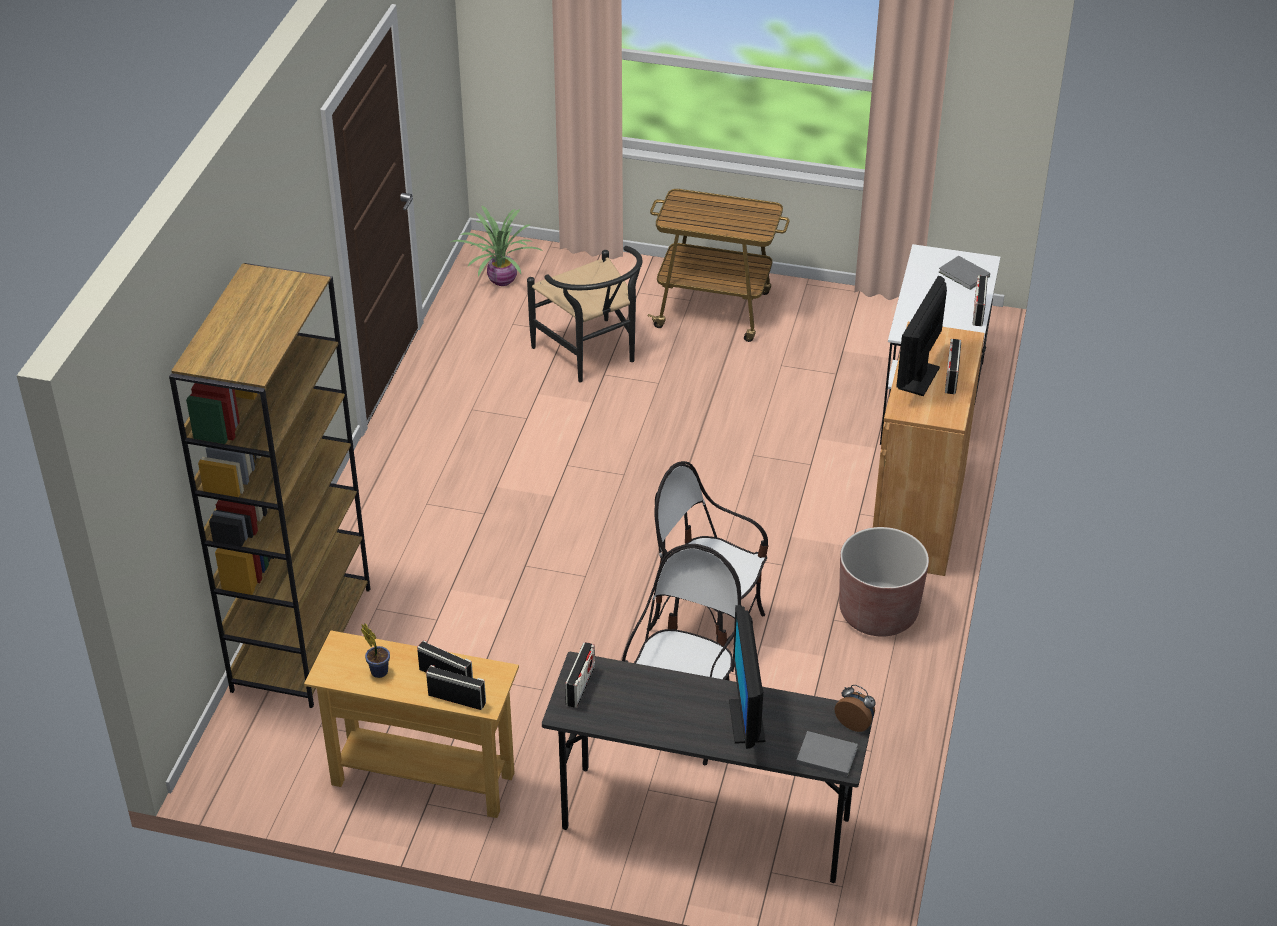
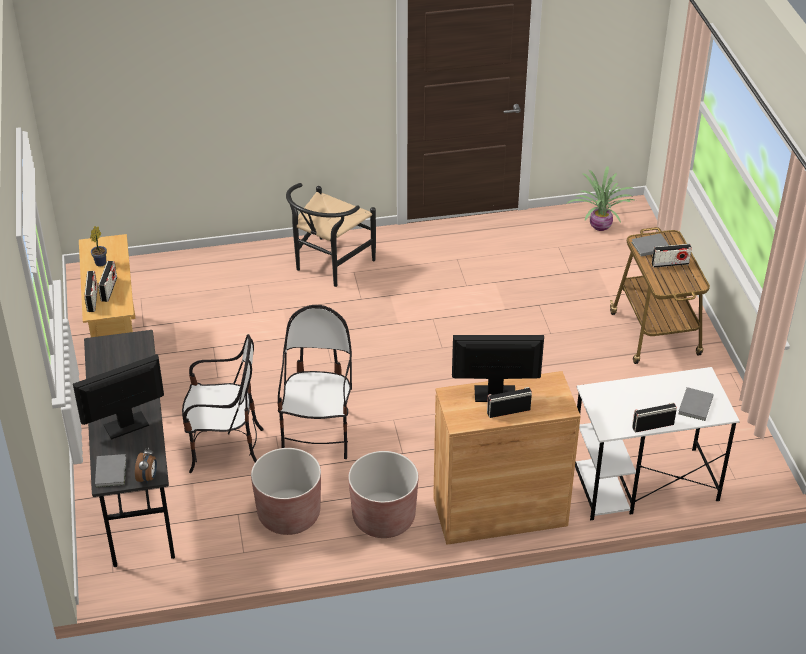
camera: 65 degrees right, 0 degrees up
(301, 638) = (207, 265): brown bookcase -> none
(580, 686) = (123, 344): radio -> radio (670, 263)
(591, 356) = (554, 293): black chair -> black chair (328, 266)
(685, 216) = (649, 246): none -> grey book
(830, 692) = (289, 515): none -> brown planter

